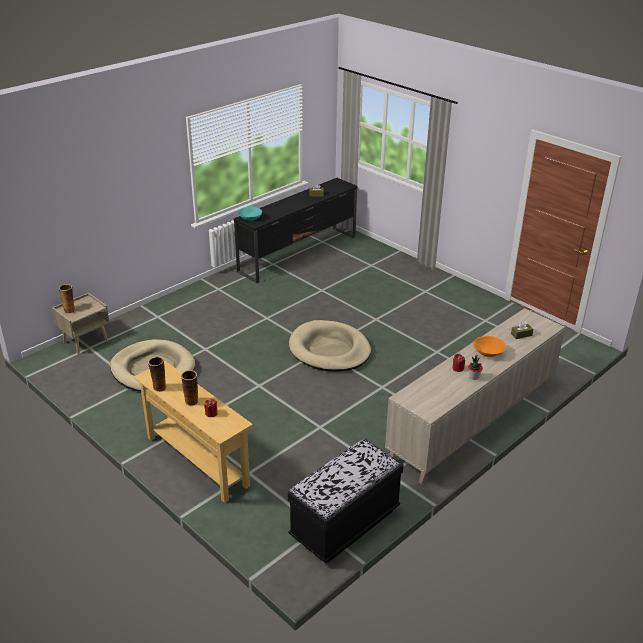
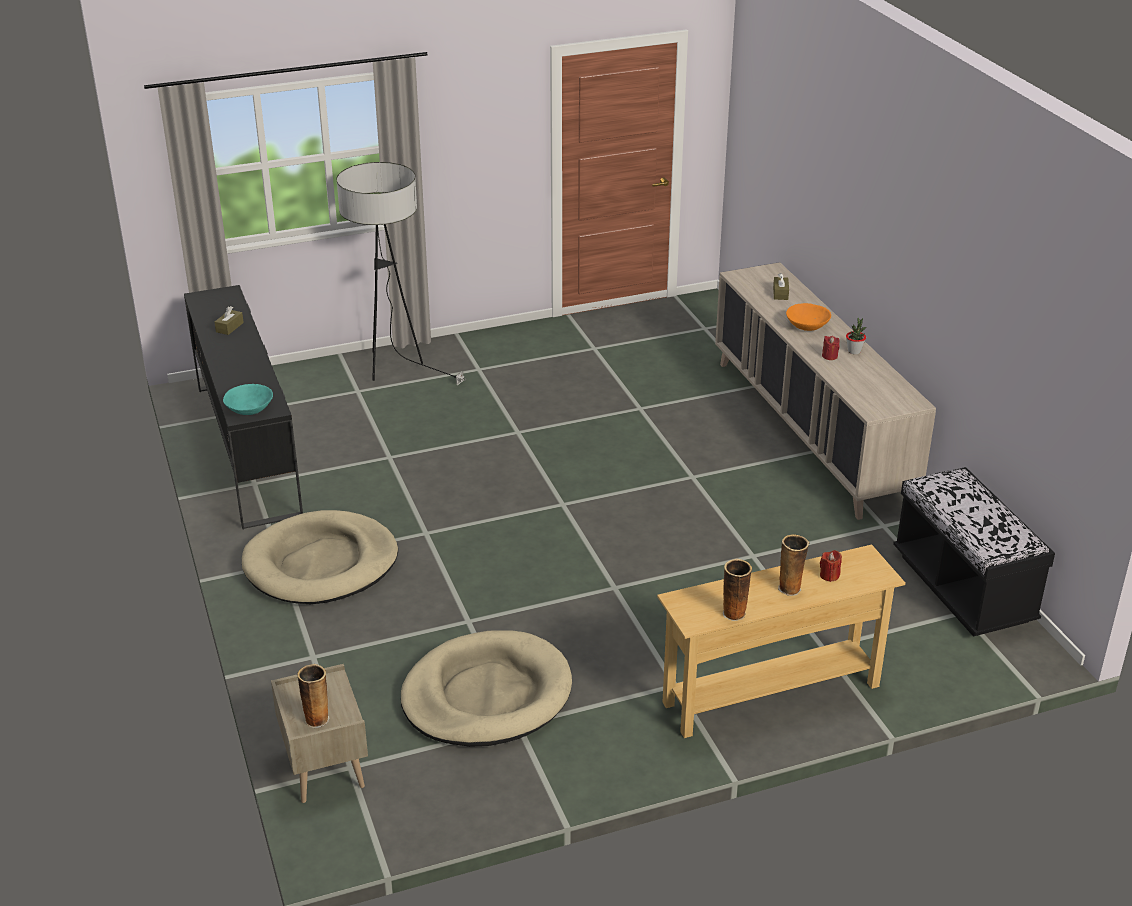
camera: 65 degrees left, 0 degrees up
(329, 350) = (567, 496): beige dog bed -> beige dog bed (321, 563)
(399, 268) = (393, 370): none -> floor lamp

